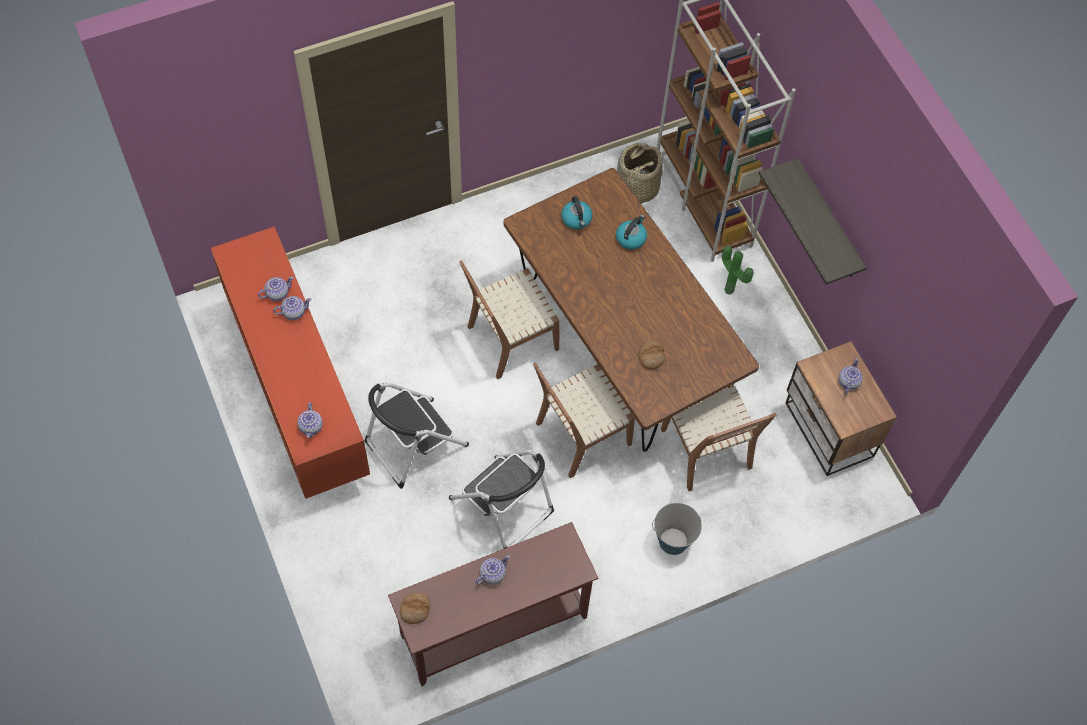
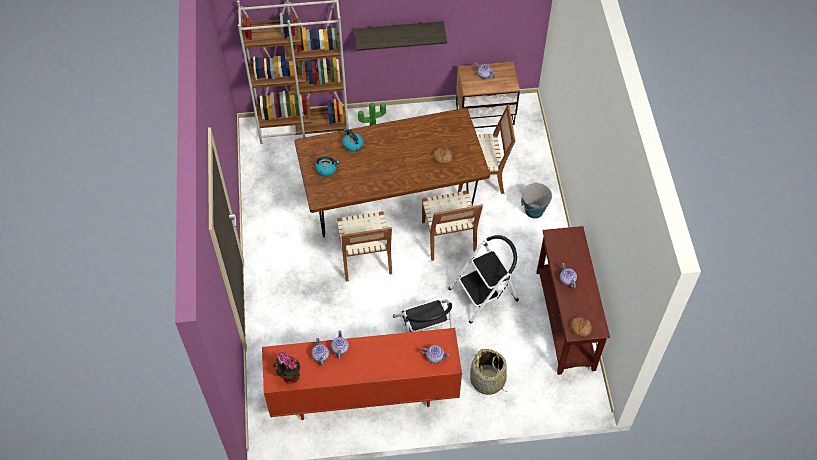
camera: 70 degrees left, 5 degrees down
(240, 267) = (289, 376): none -> potted plant
(636, 188) = (277, 159): basket -> basket (487, 380)

